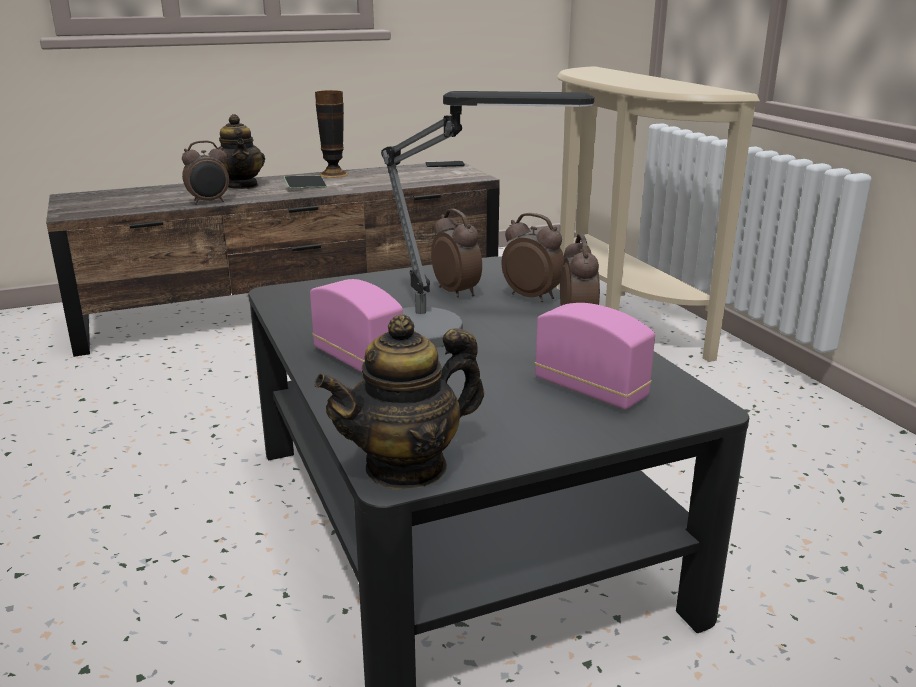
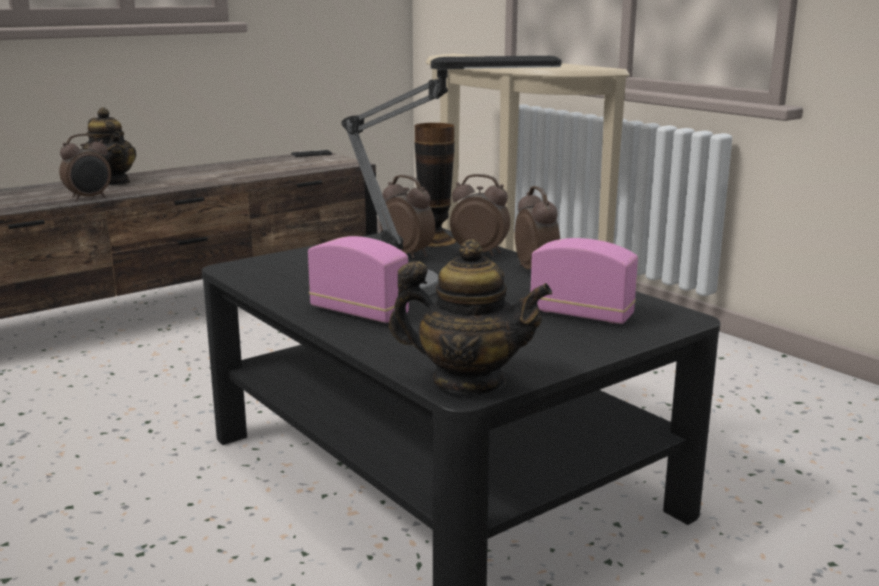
camera: 15 degrees left, 5 degrees down
(305, 188) = (183, 180): phone -> none
(333, 174) = (203, 167): vase -> vase (434, 240)
(406, 467) = (468, 382): teapot -> teapot turned 120 degrees counterclockwise

